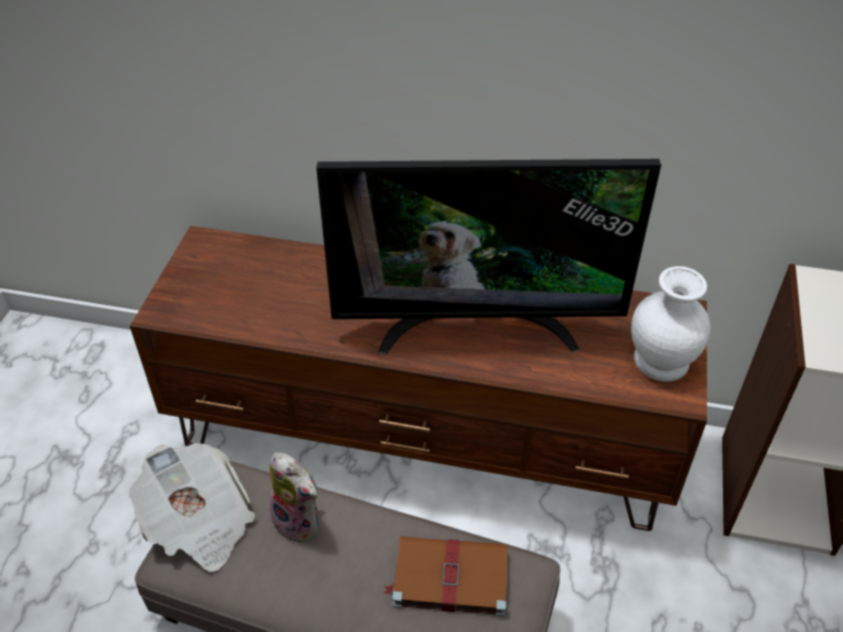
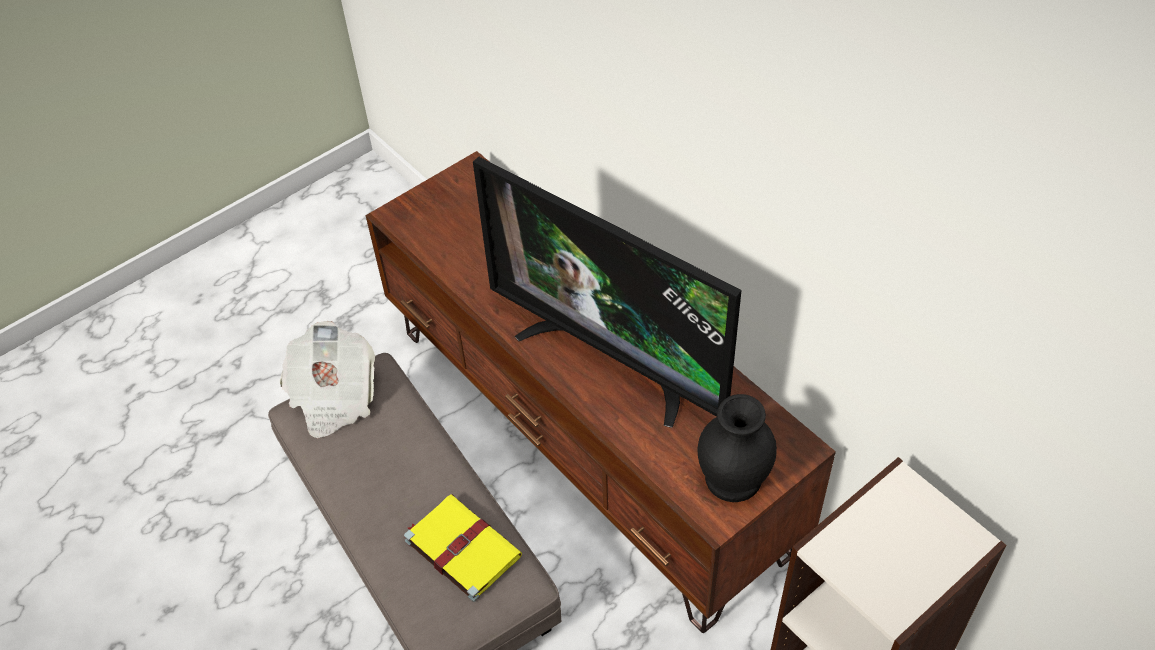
camera: 40 degrees right, 5 degrees up
(300, 521) = (399, 438): plush toy -> none
(448, 577) = (461, 547): brown book -> yellow book
(661, 358) = (734, 476): white vase -> black vase

